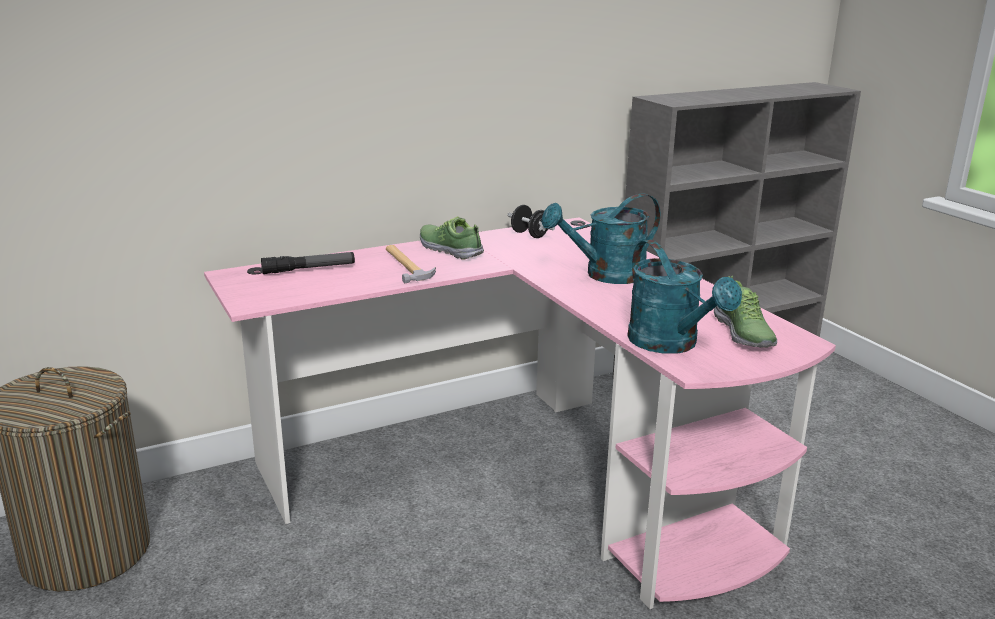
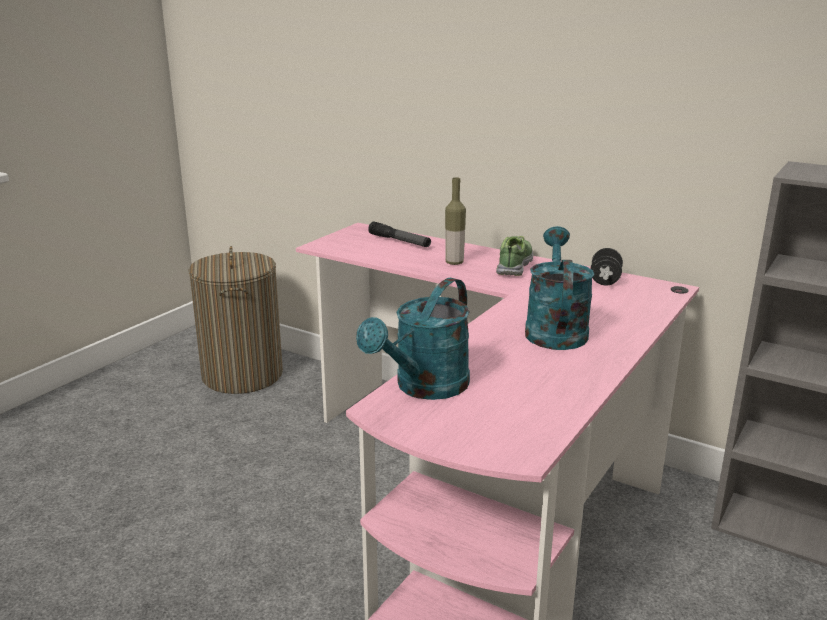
camera: 60 degrees right, 0 degrees up
(406, 266) = (454, 262): hammer -> bottle
(606, 275) = (554, 329): turquoise watering can -> turquoise watering can turned 60 degrees clockwise
(743, 333) = (499, 418): shoe -> none

